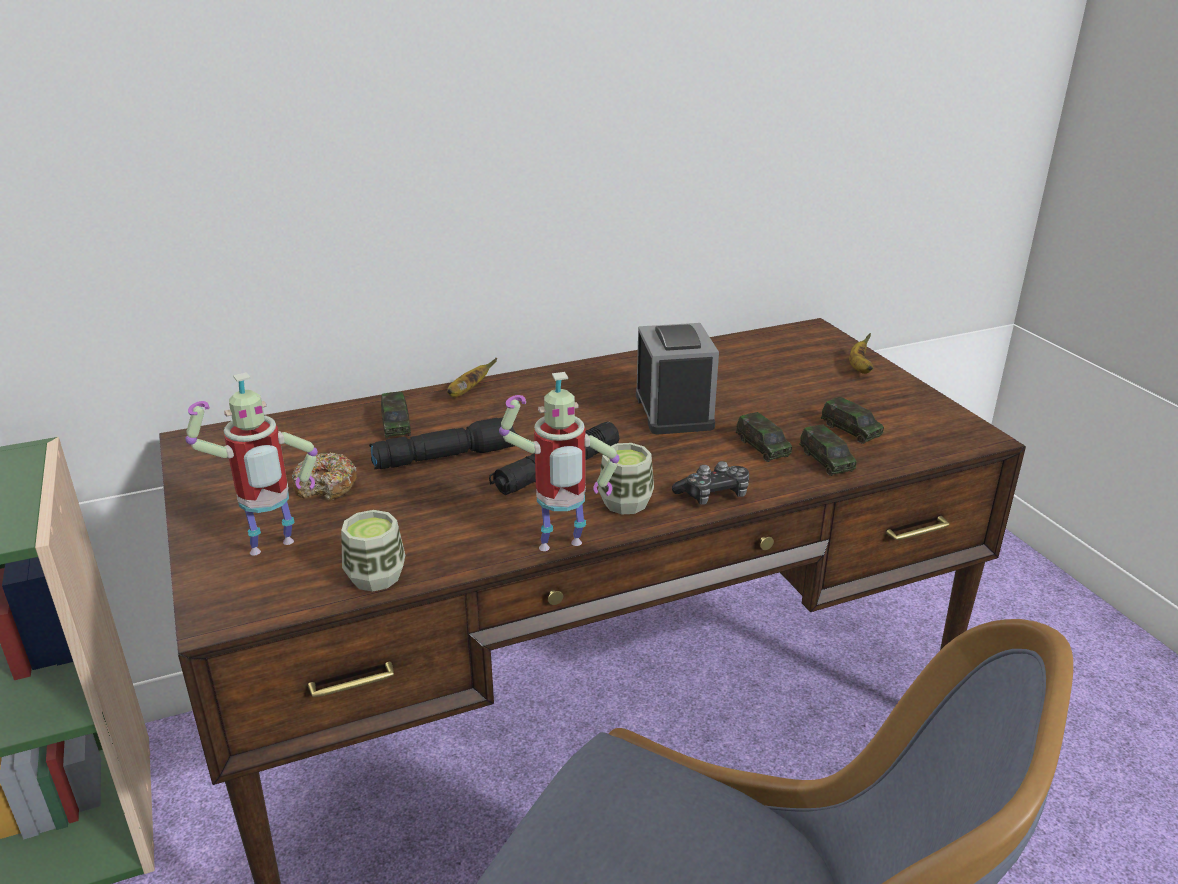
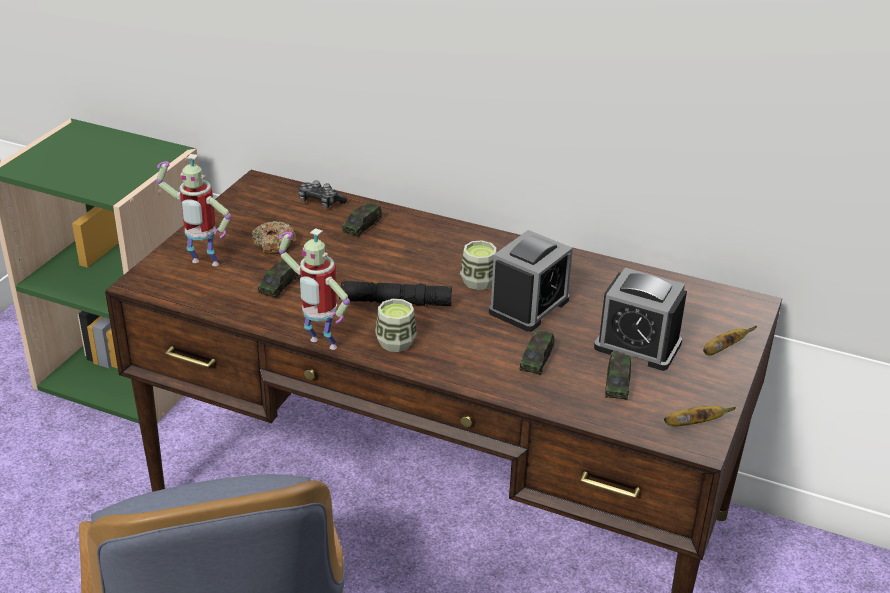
camera: 45 degrees right, 5 degrees up
(376, 576) = (222, 305): cup -> cup (478, 281)
(447, 456) = (355, 261): black flashlight -> none
(467, 391) = (434, 226): banana -> banana (693, 424)
(714, 495) = (450, 368): game controller -> game controller (320, 202)
(805, 395) = (637, 345): none -> alarm clock
(826, 460) = (558, 392): toy car -> toy car (279, 285)

